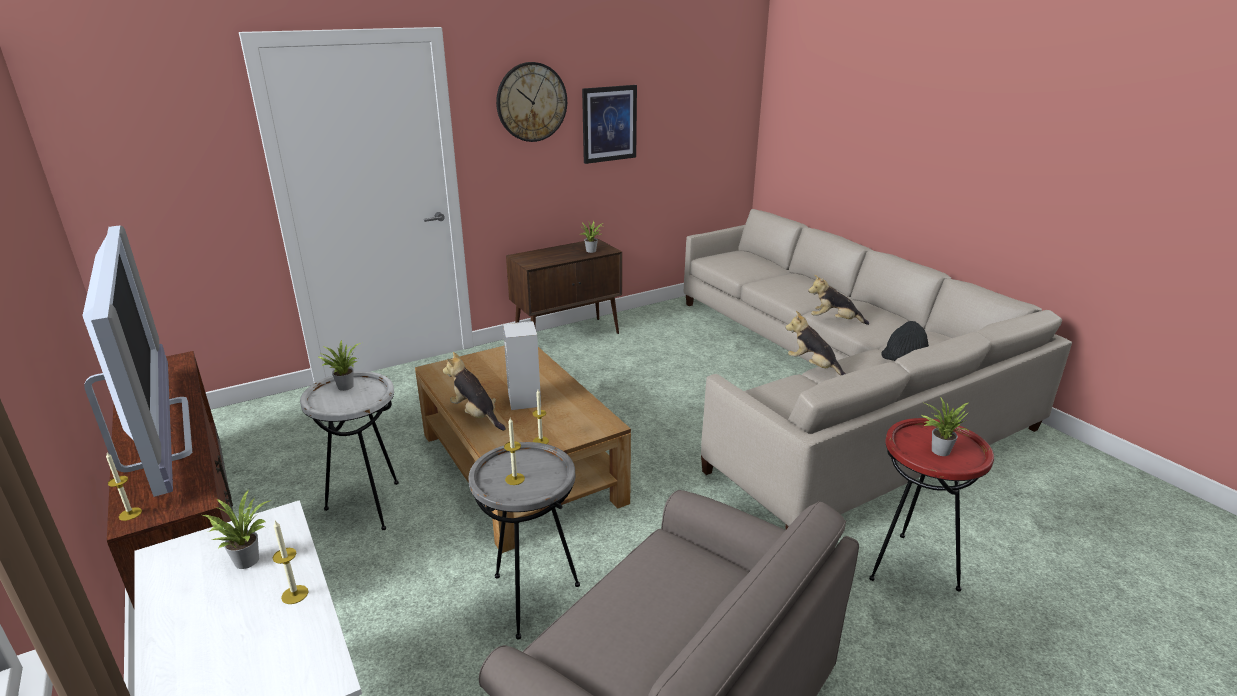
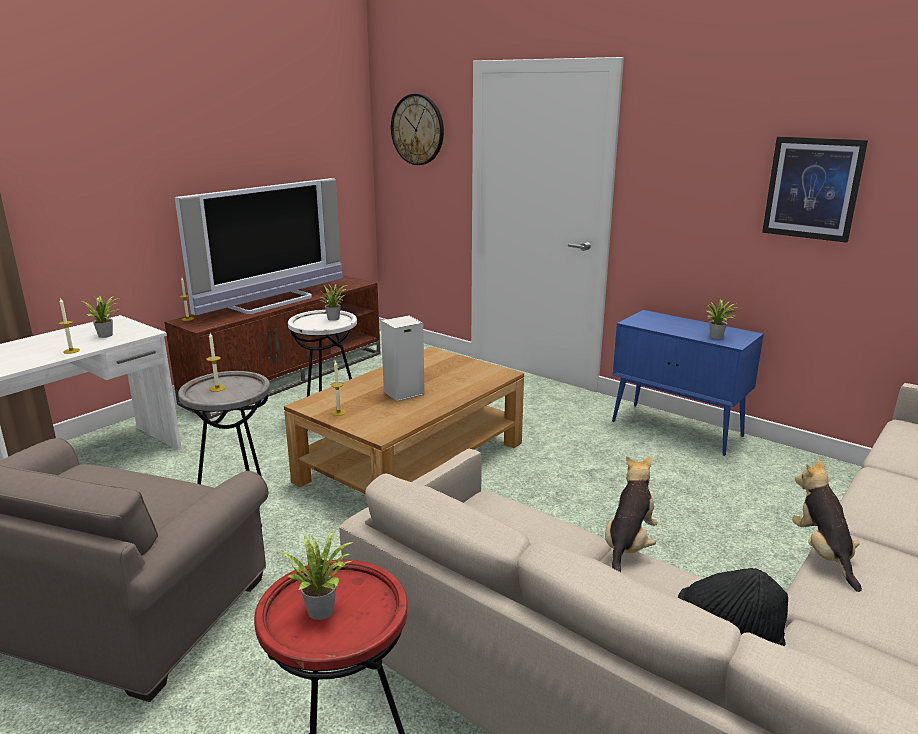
camera: 70 degrees right, 5 degrees down
(476, 415) = (367, 382): plush toy -> none
(531, 102) = (706, 145): wall clock -> wall clock (417, 129)
(568, 336) = (677, 429): brown cabinet -> blue cabinet

